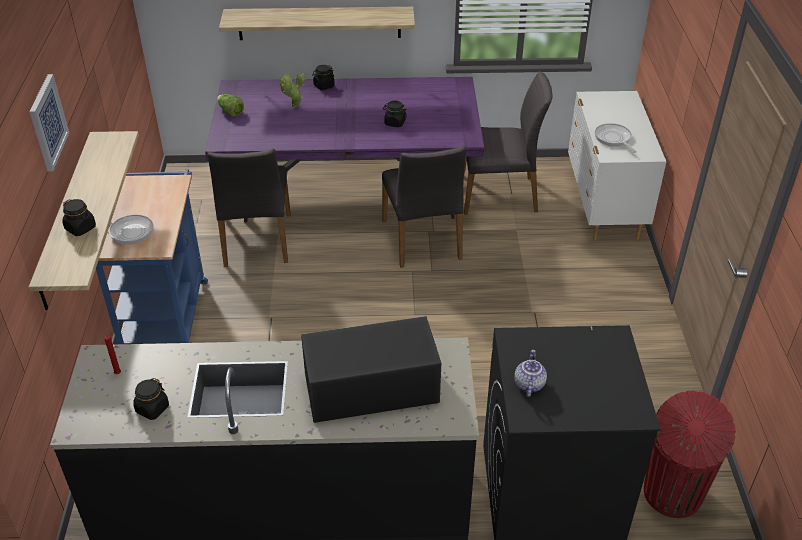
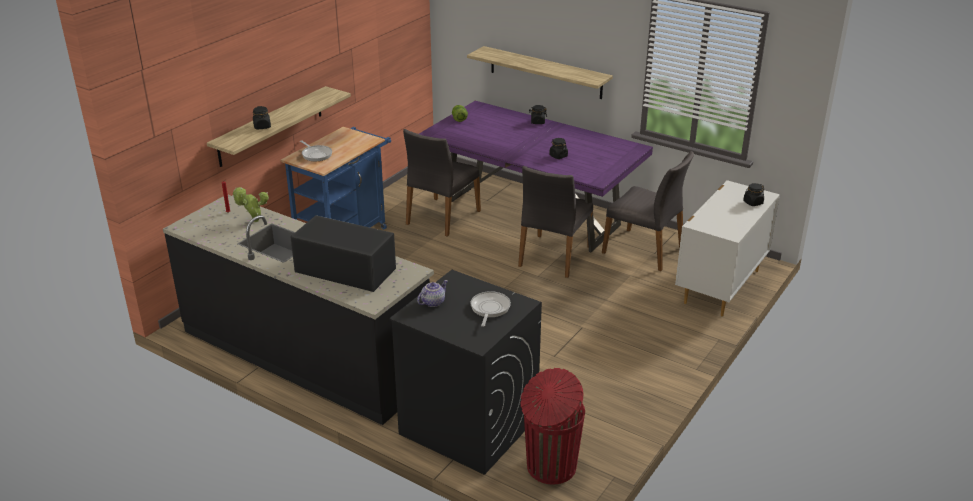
camera: 35 degrees right, 10 degrees down
(47, 122) = (273, 58): picture -> none
(152, 409) = (225, 233): black jar -> black jar (753, 203)
(293, 107) = (502, 127): potted plant -> potted plant (254, 221)
(613, 139) = (714, 216): frying pan -> frying pan (489, 309)

